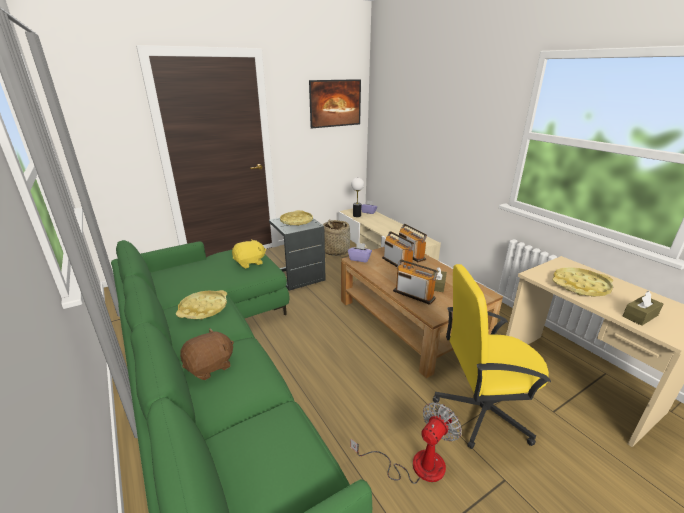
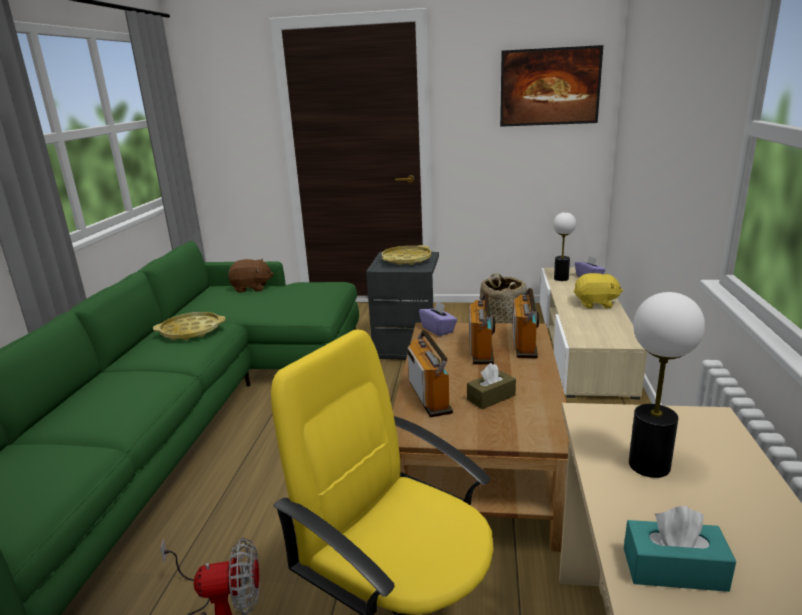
camera: 40 degrees right, 5 degrees down
(210, 366) = (111, 385): brown plush toy -> brown plush toy (251, 288)
(250, 263) = (308, 299): yellow plush toy -> yellow plush toy (595, 303)
(580, 286) = (649, 466): yellow tray -> table lamp
(640, 316) = (674, 569): brown tissue box -> turquoise tissue box

